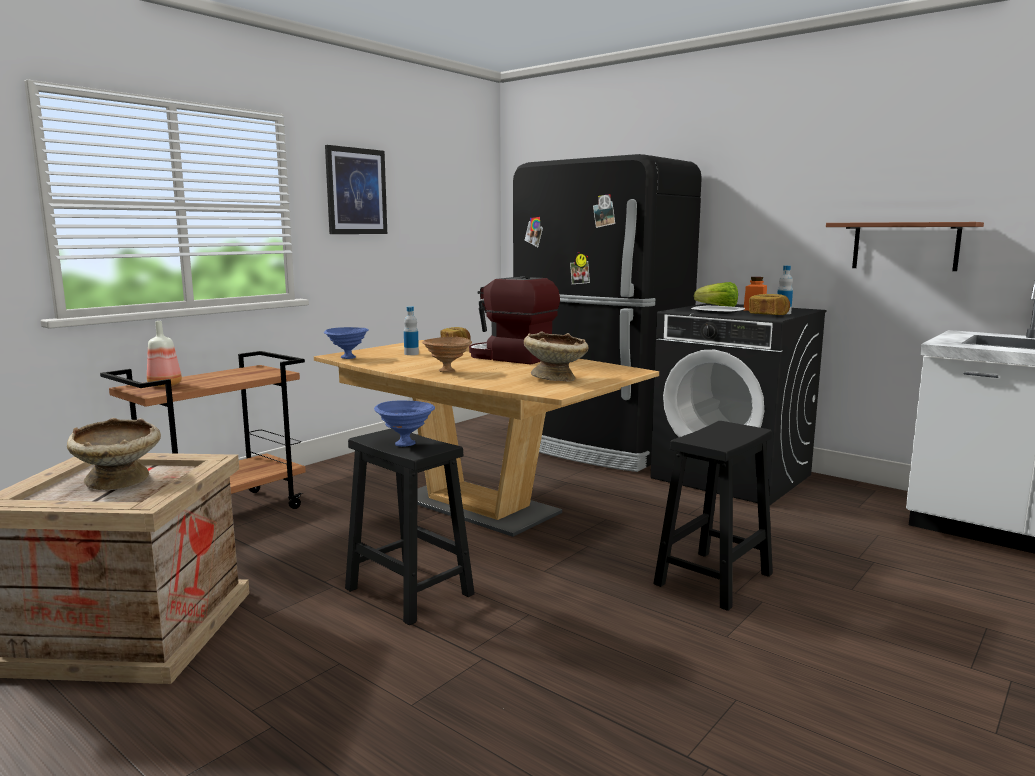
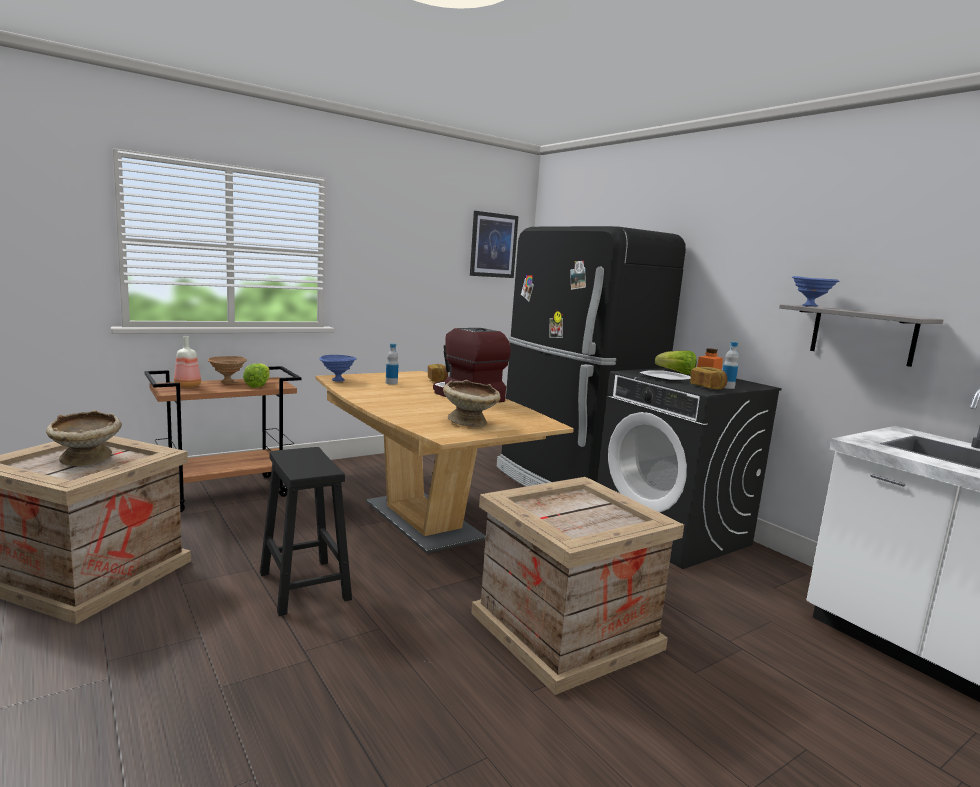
camera: 15 degrees right, 0 degrees up
(250, 375) = (258, 385): none -> lettuce
(356, 191) = (388, 242): picture -> picture (493, 245)
(405, 443) = (305, 463): blue bowl -> blue bowl (809, 306)
(448, 371) = (393, 403): brown bowl -> brown bowl (228, 382)
(713, 580) = (566, 632): black stool -> crate
(905, 246) = (862, 335): brown shelf -> grey shelf

